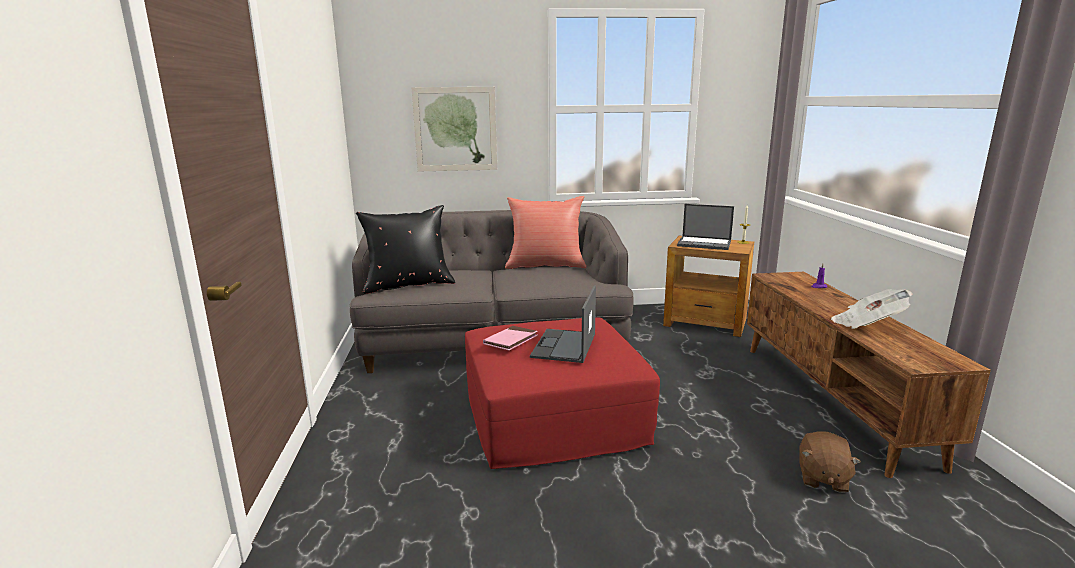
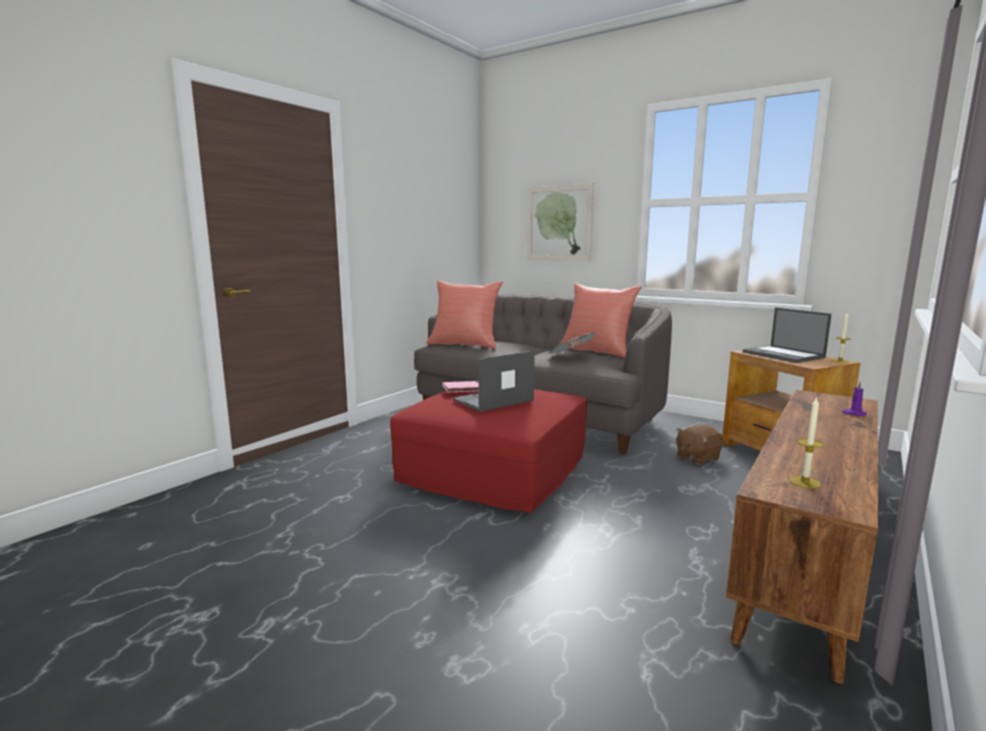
camera: 40 degrees right, 5 degrees down
(408, 285) = (464, 344): black pillow -> red pillow
(822, 478) = (646, 604): brown plush toy -> brown plush toy (697, 458)
(867, 324) = (815, 451): newspaper -> newspaper (570, 356)
(912, 351) = (804, 482): none -> candle

